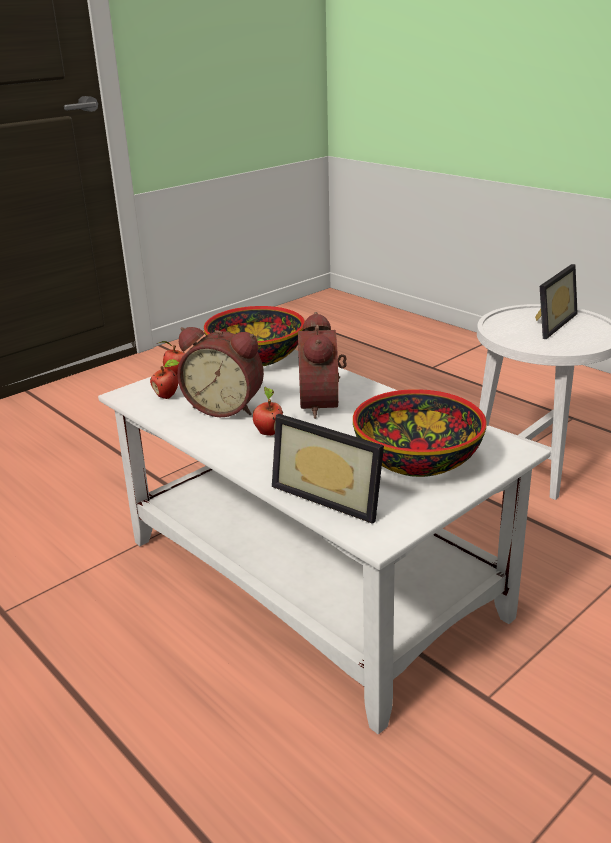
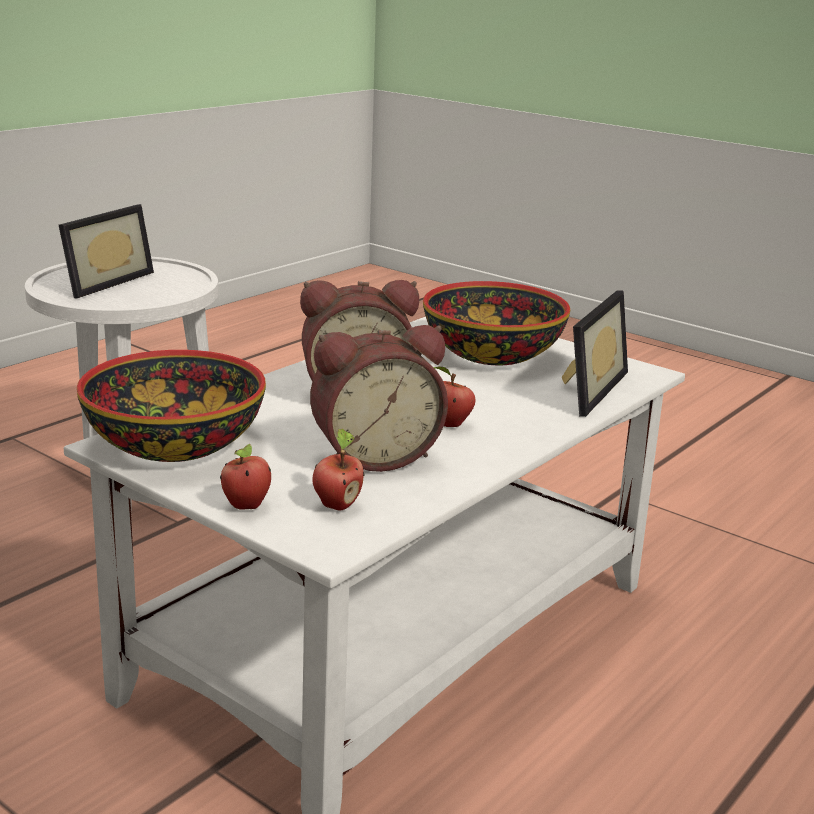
camera: 100 degrees left, 5 degrees down
(225, 407) = (374, 455): alarm clock -> alarm clock turned 60 degrees clockwise
(547, 324) = (102, 282): picture frame -> picture frame turned 90 degrees clockwise

